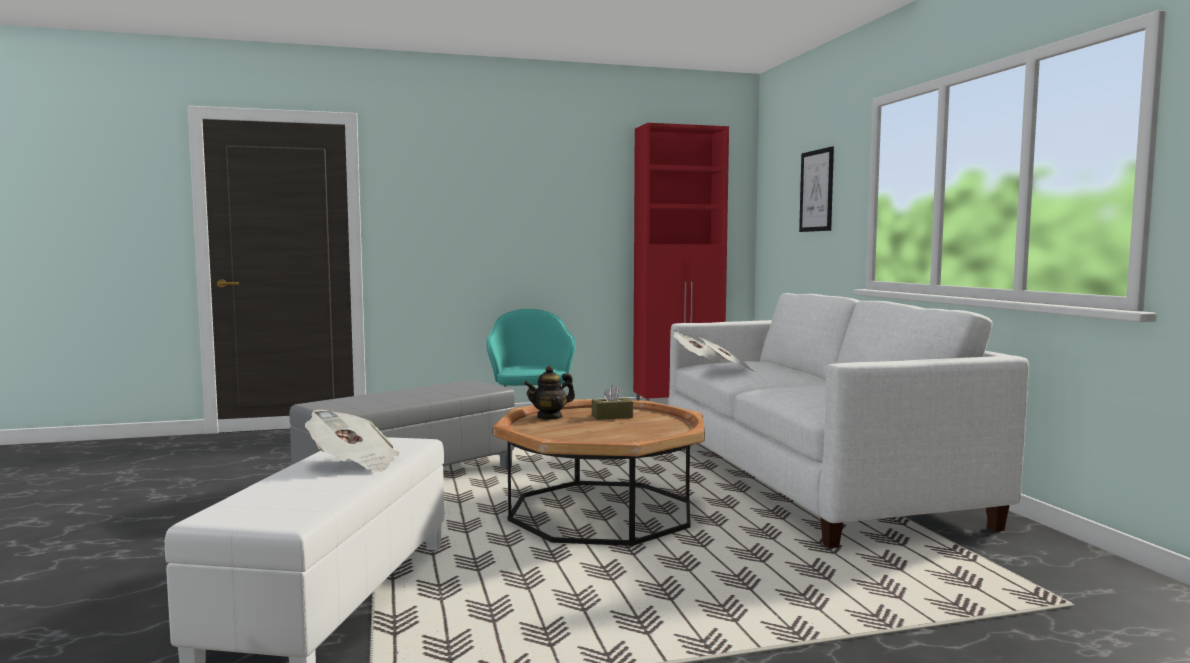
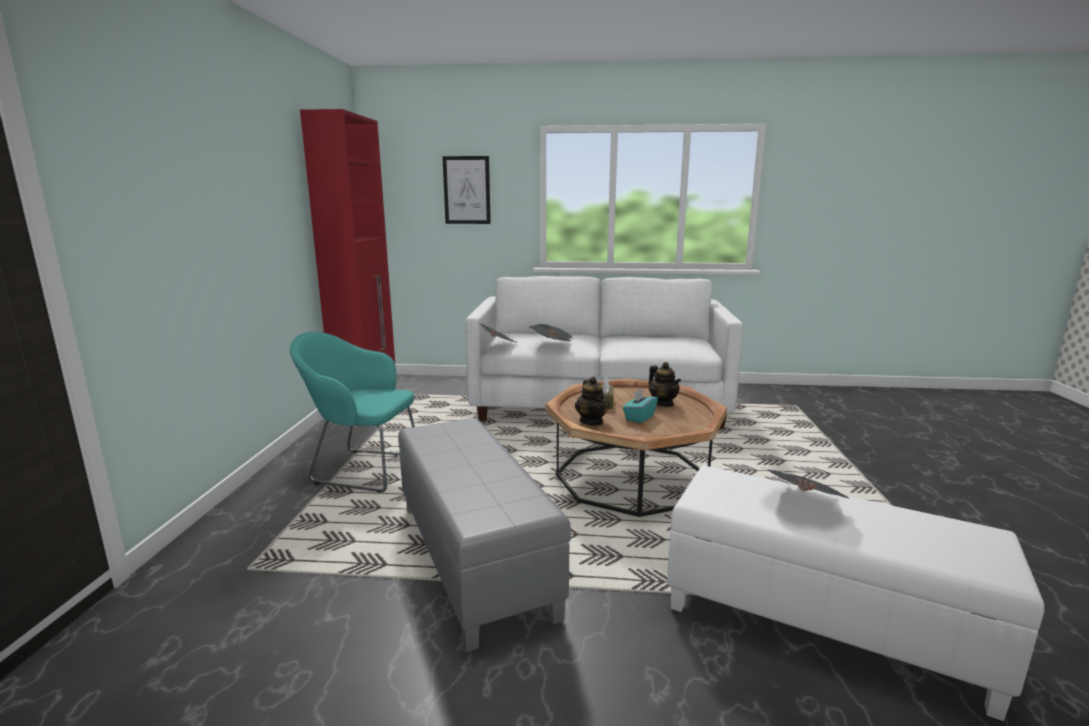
camera: 70 degrees left, 10 degrees up
(579, 427) = (639, 417): none -> turquoise tissue box
(638, 432) = (663, 403): none -> teapot

